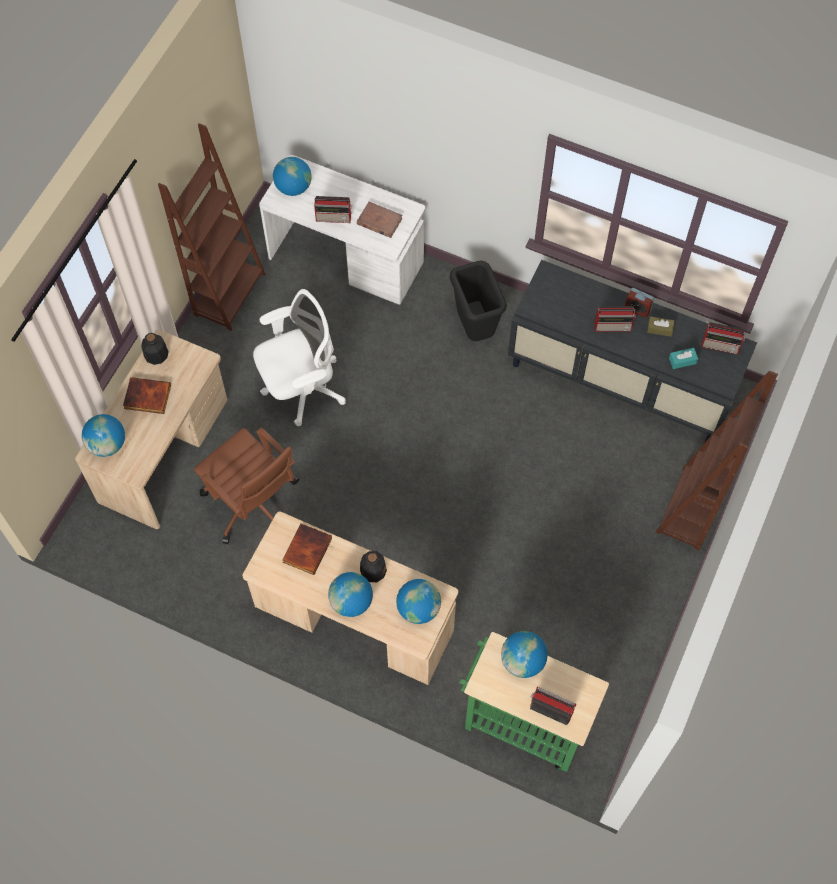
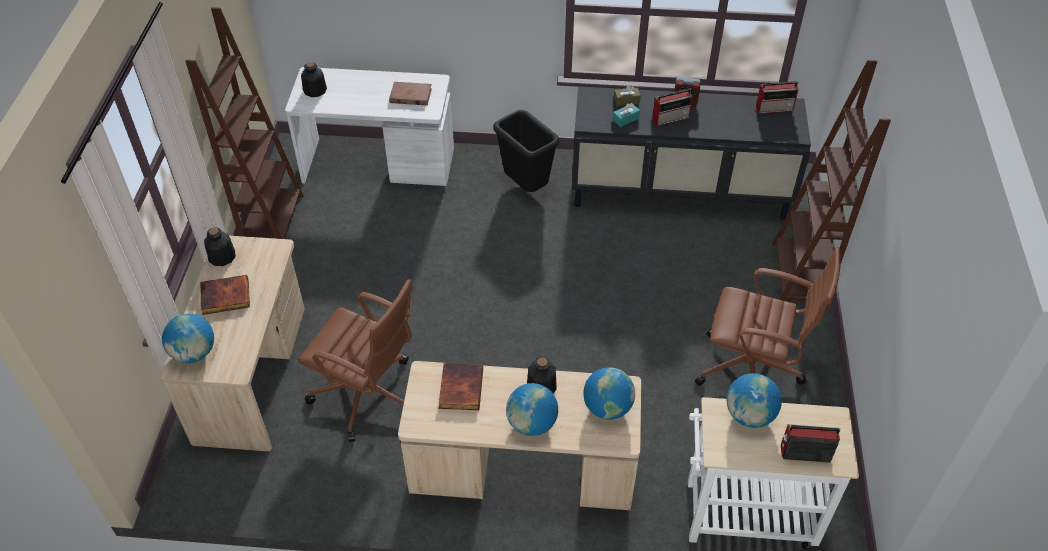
camera: 20 degrees left, 15 degrees down
(293, 187) = (314, 90): globe -> bottle
(301, 391) = (378, 282): white office chair -> none
(334, 217) = (365, 103): radio -> none
(524, 723) = (747, 515): green cart -> white cart
(595, 593) = (752, 371): none -> brown office chair
(659, 329) = (713, 110): brown tissue box -> brown tissue box (626, 100)
(682, 361) = (748, 128): turquoise tissue box -> turquoise tissue box (625, 119)

